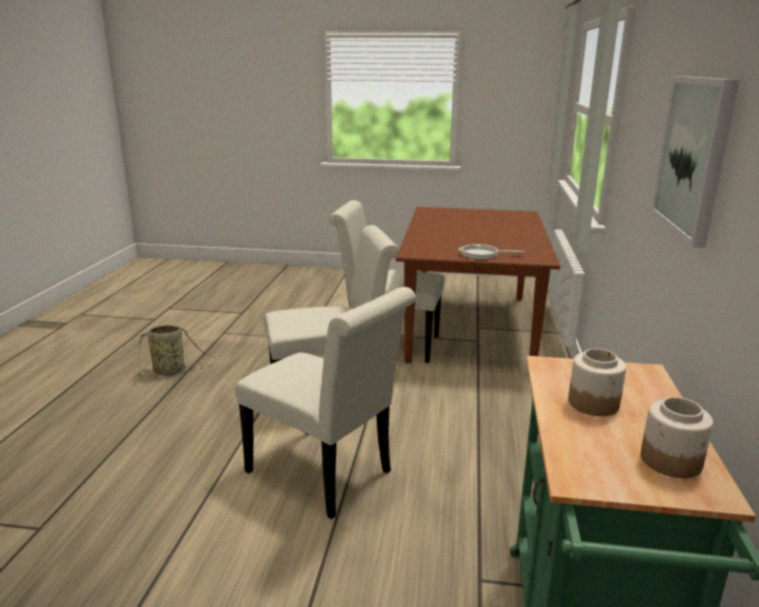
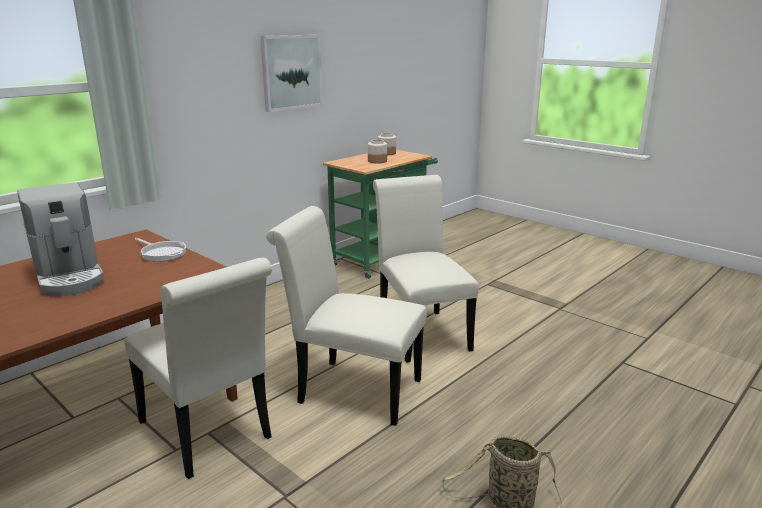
camera: 145 degrees left, 0 degrees up
(486, 235) = (70, 277): none -> coffee machine

